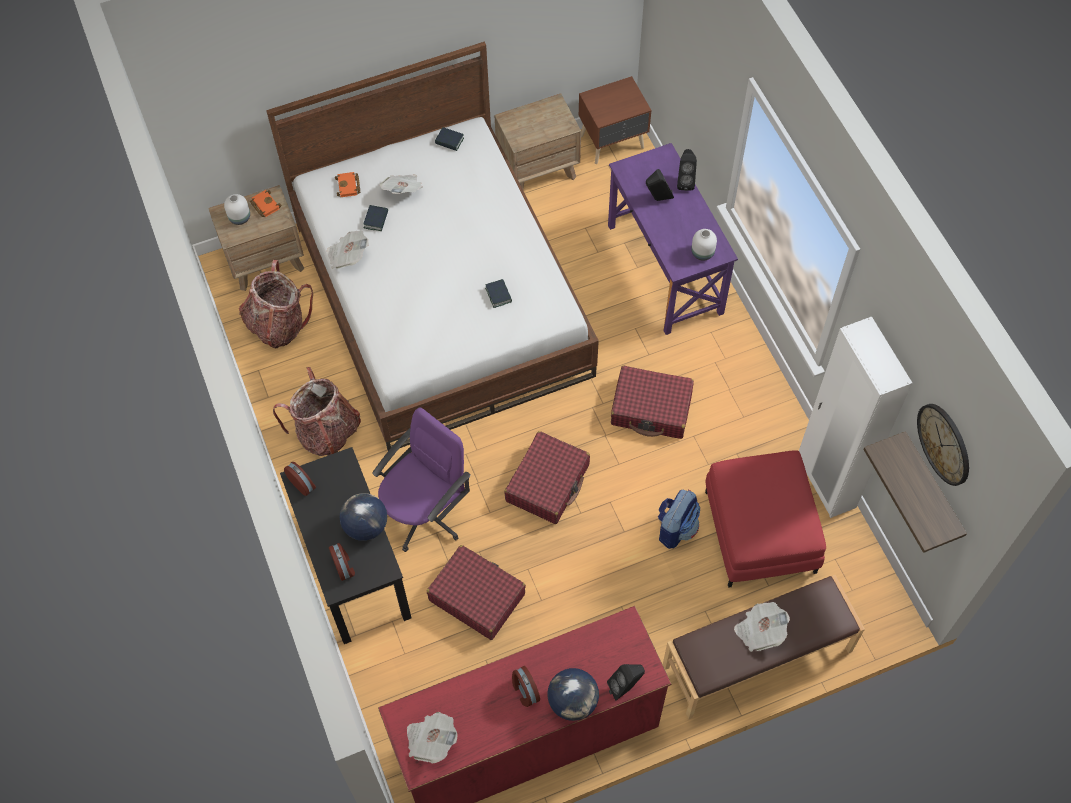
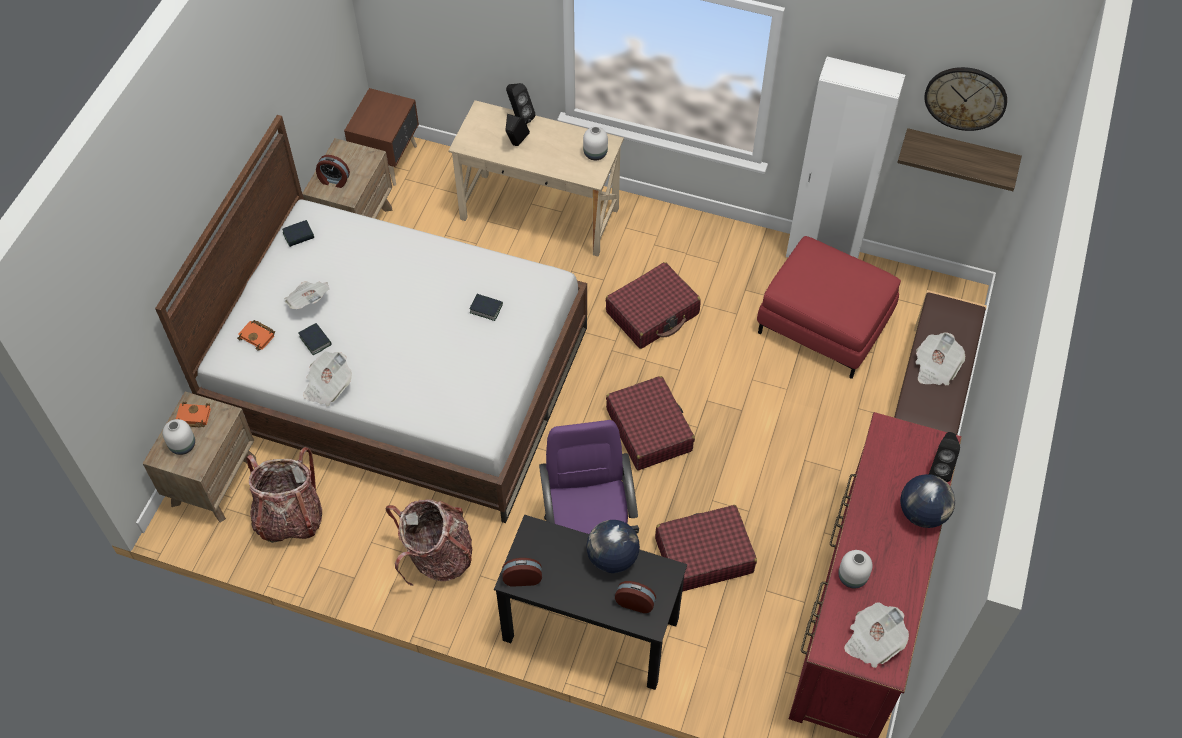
camera: 50 degrees left, 5 degrees down
(474, 689) = (852, 576): none -> white vase
(525, 691) = (884, 540): alarm clock -> alarm clock (334, 180)
(665, 269) = (540, 213): purple desk -> beige desk
(675, 528) = (770, 374): backpack -> none

